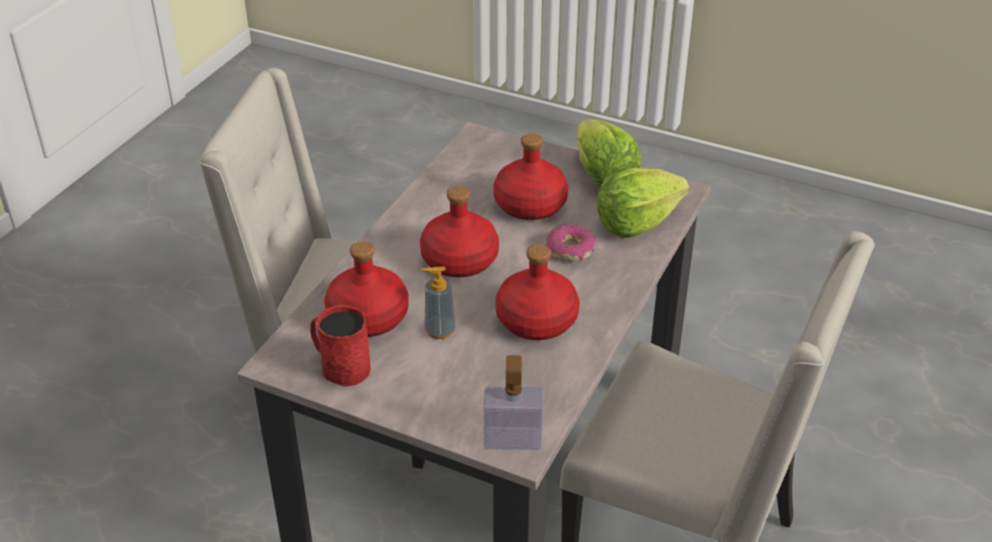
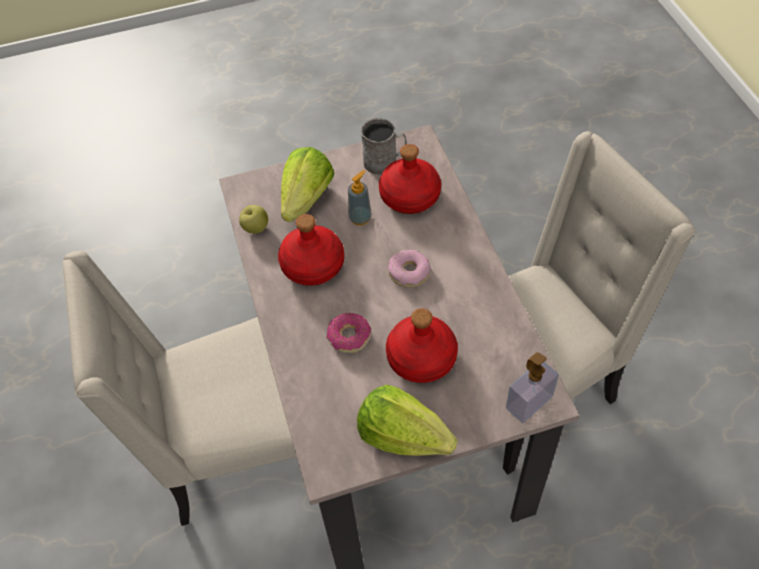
camera: 140 degrees right, 15 degrees up
(340, 366) = (385, 161): red mug -> grey mug
(460, 260) = (409, 273): red bottle -> donut
(512, 438) = (251, 189): soap dispenser -> soap dispenser (529, 402)
(554, 392) = (255, 228): none -> apple
(636, 223) = (328, 402): lettuce -> lettuce (306, 199)

